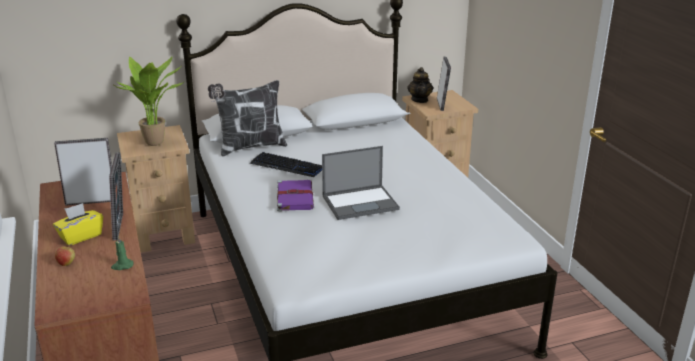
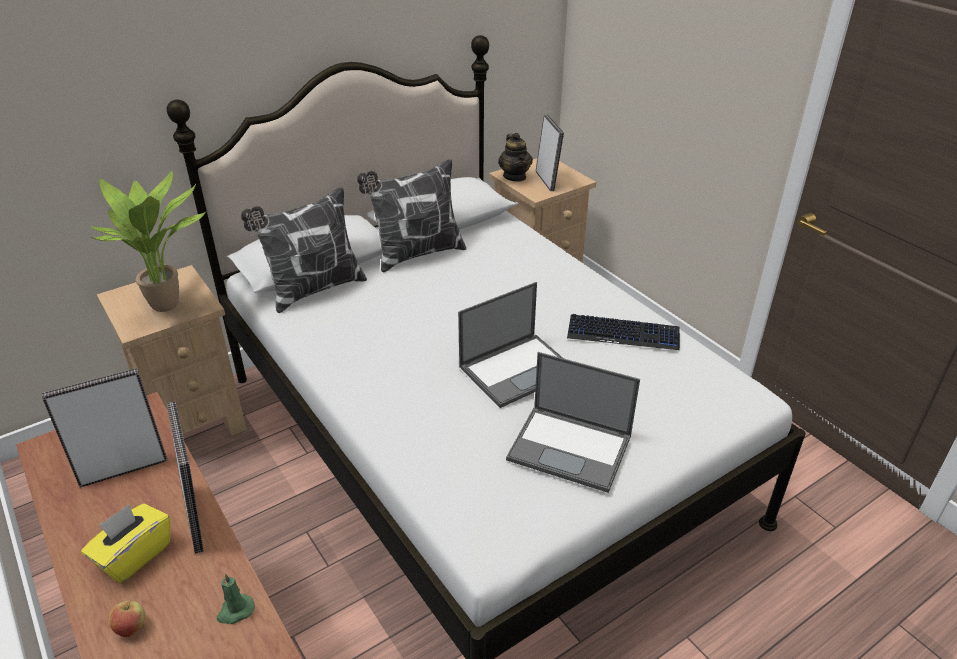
camera: 15 degrees left, 10 degrees up
(287, 166) = (383, 317): keyboard -> keyboard (623, 334)
(294, 197) = (419, 374): purple book -> none
(327, 136) = (416, 254): none -> pillow
(372, 245) = (571, 448): none -> laptop

